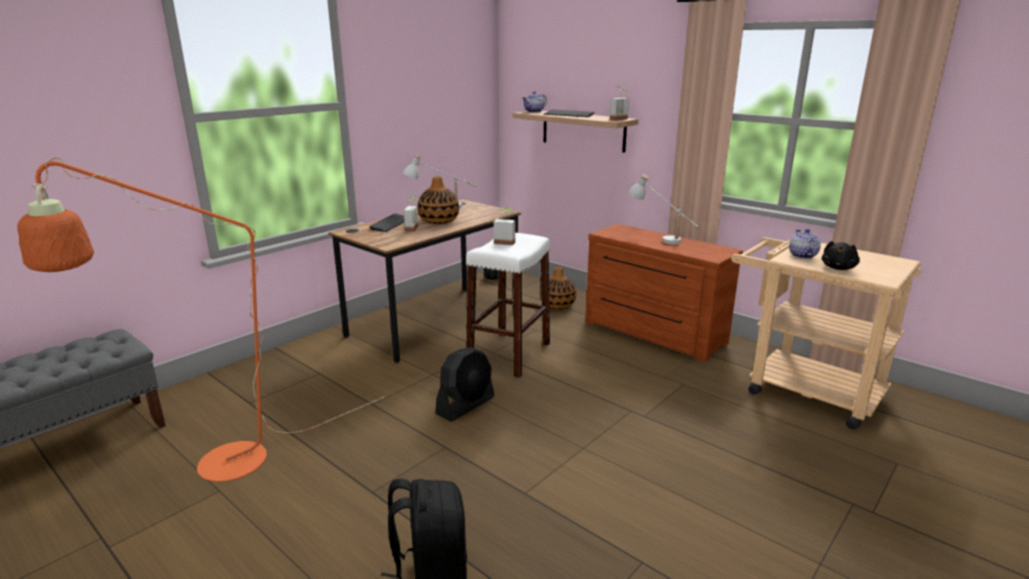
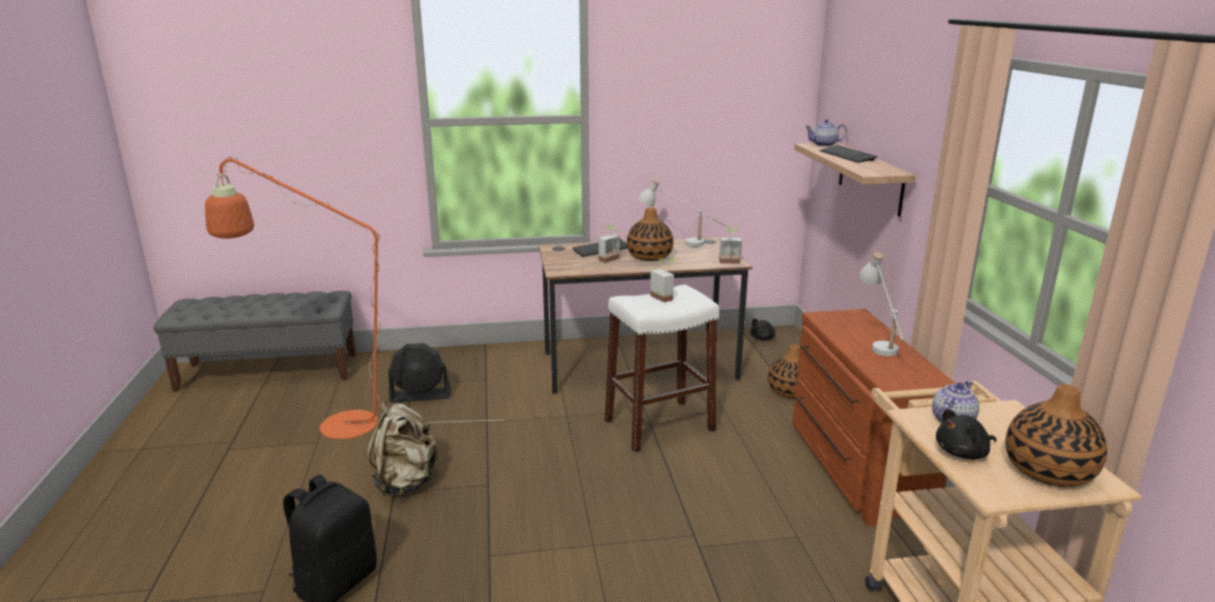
camera: 40 degrees right, 0 degrees up
(371, 479) = (405, 483): none -> beige backpack
(466, 405) = (553, 456): black fan -> black fan (420, 396)
(621, 120) = (884, 173): potted plant -> potted plant (730, 263)
(879, 264) = (1048, 471): none -> vase

